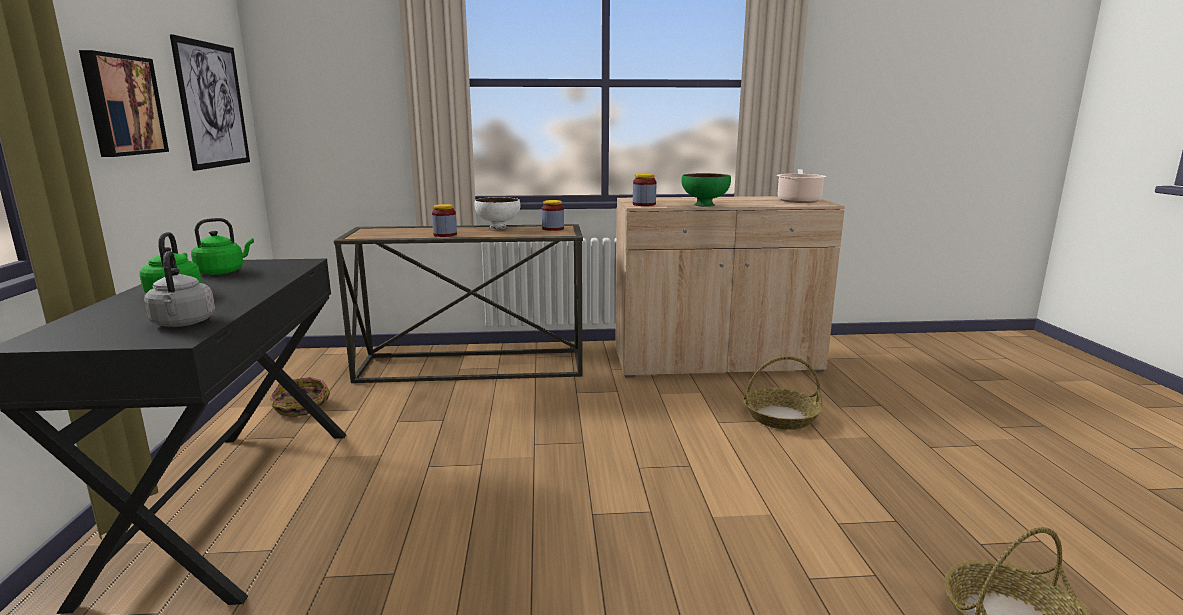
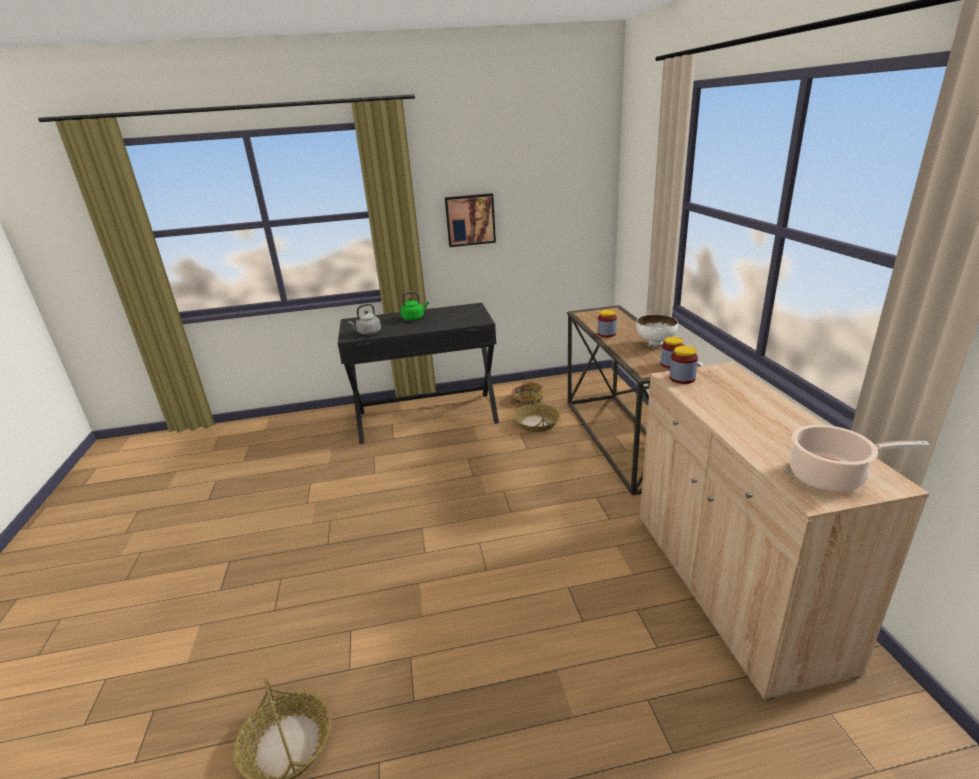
camera: 85 degrees right, 10 degrees up
(213, 105) = (560, 209): picture -> none
(223, 272) = (456, 313): green kettle -> none
(705, 205) = (707, 409): green bowl -> none
(781, 417) = (597, 637): basket -> basket (537, 423)

